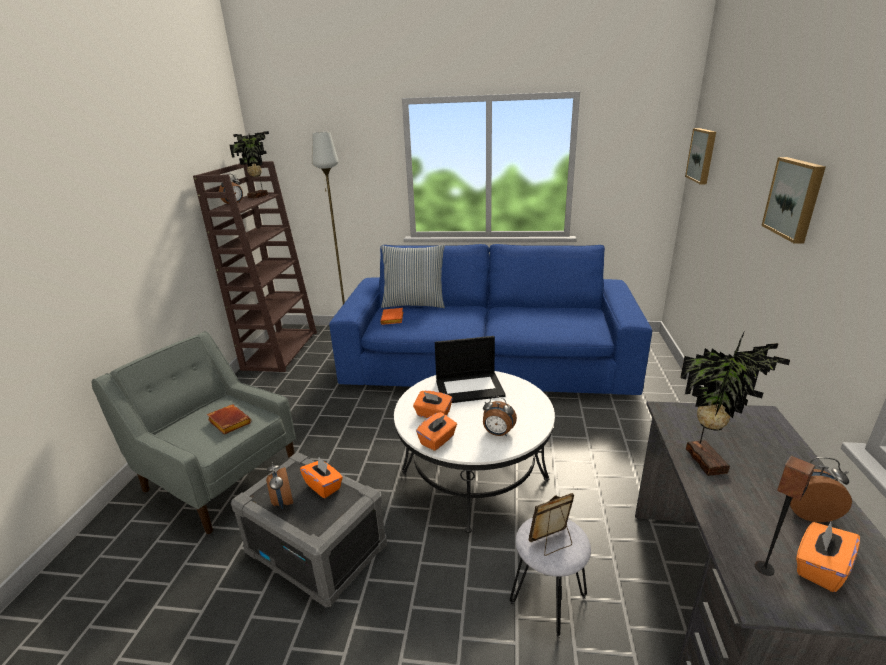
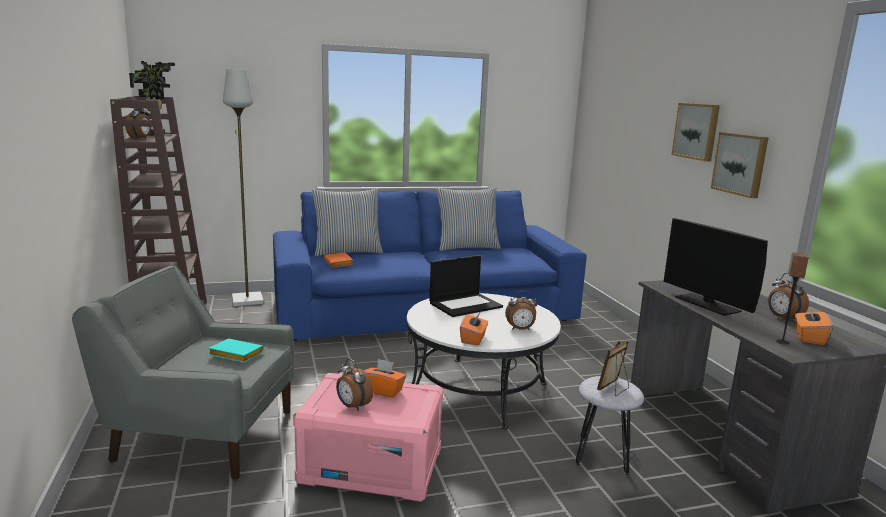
camera: 25 degrees left, 10 degrees down
(228, 422) = (234, 355): brown book -> turquoise book
(317, 548) = (372, 466): grey storage box -> pink storage box
(433, 414) = (451, 324): orange tissue box -> none
(533, 305) = (467, 247): none -> pillow
(702, 155) = (593, 112): picture -> picture (740, 164)
(708, 460) = (707, 304): potted plant -> monitor
(808, 512) = (782, 318): alarm clock -> alarm clock turned 105 degrees counterclockwise

